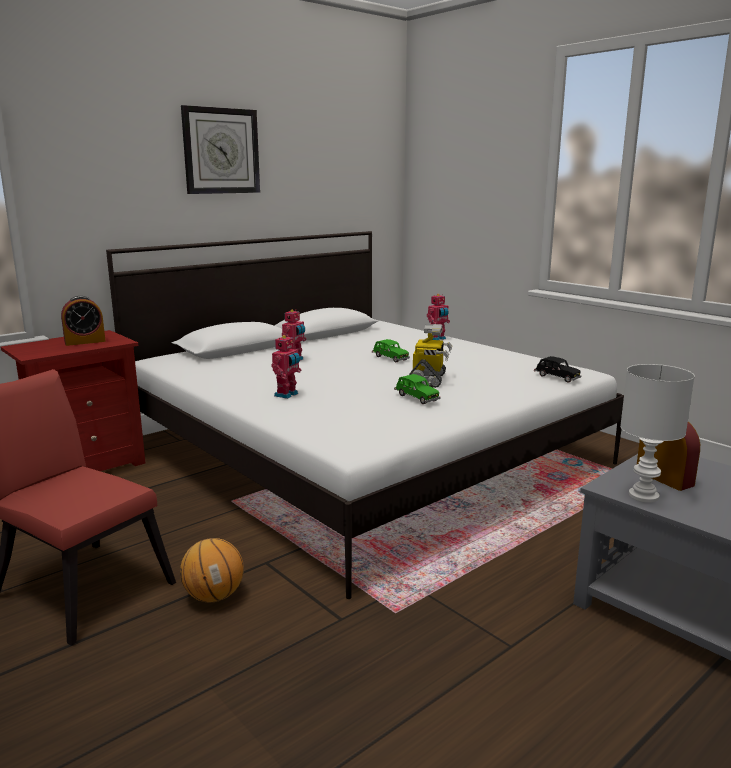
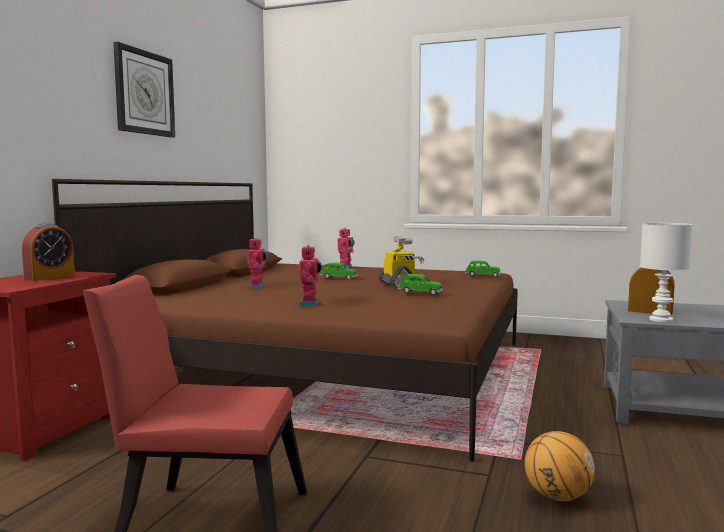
camera: 30 degrees left, 10 degrees down
(213, 596) = (359, 491): basketball -> basketball (557, 496)
(362, 452) = (325, 368): white bed -> brown bed
(556, 377) = (482, 276): black toy car -> green toy car

